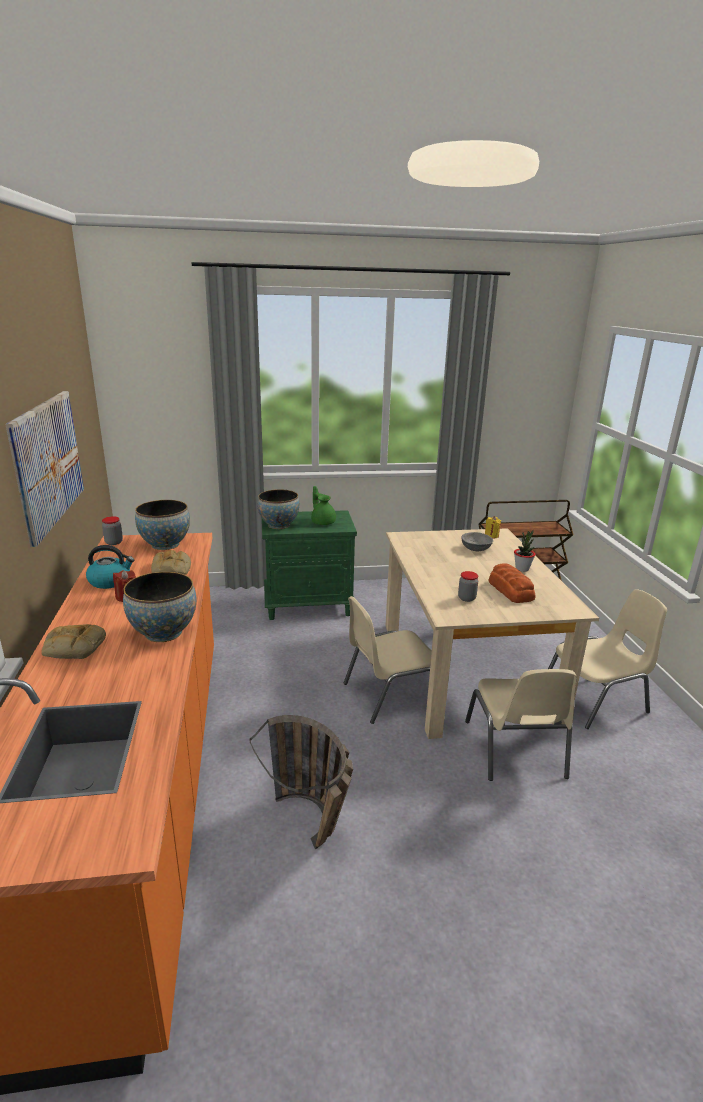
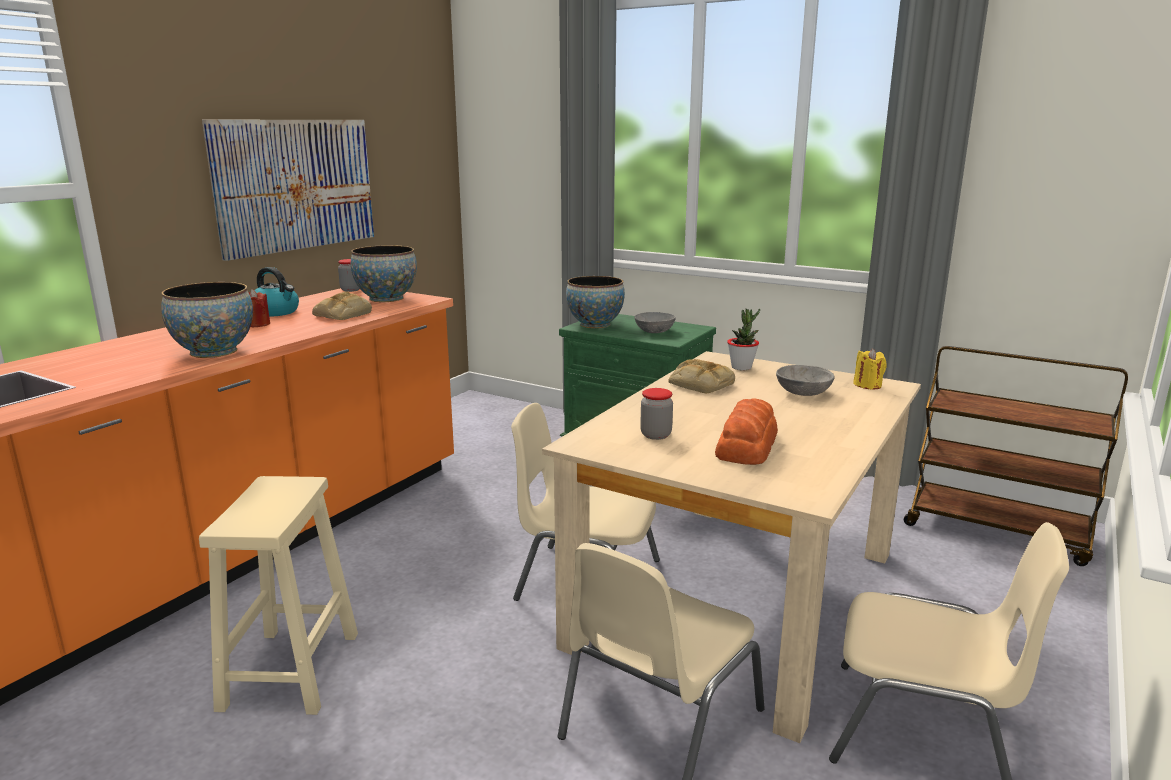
camera: 40 degrees right, 5 degrees down
(73, 647) = (136, 343): bread -> bread (699, 384)
(314, 829) = (291, 669): basket -> beige stool
(323, 522) = (655, 331): green teapot -> grey bowl
(522, 569) = (829, 429): potted plant -> potted plant (741, 367)

